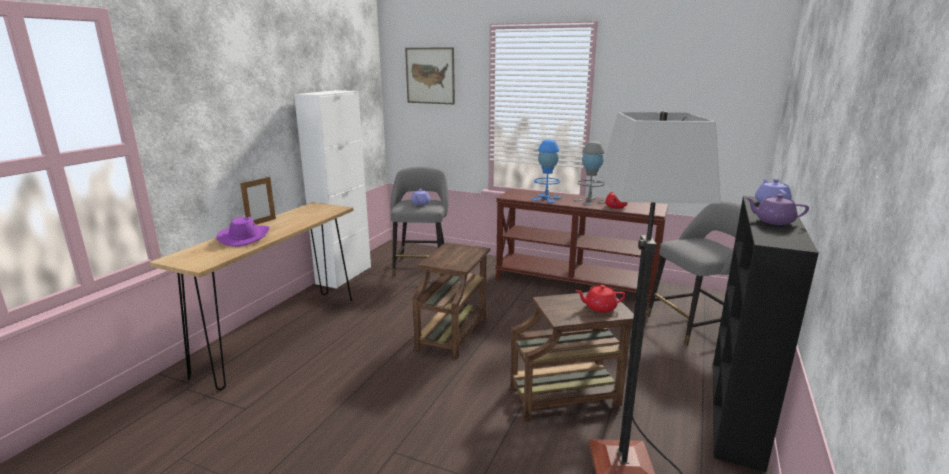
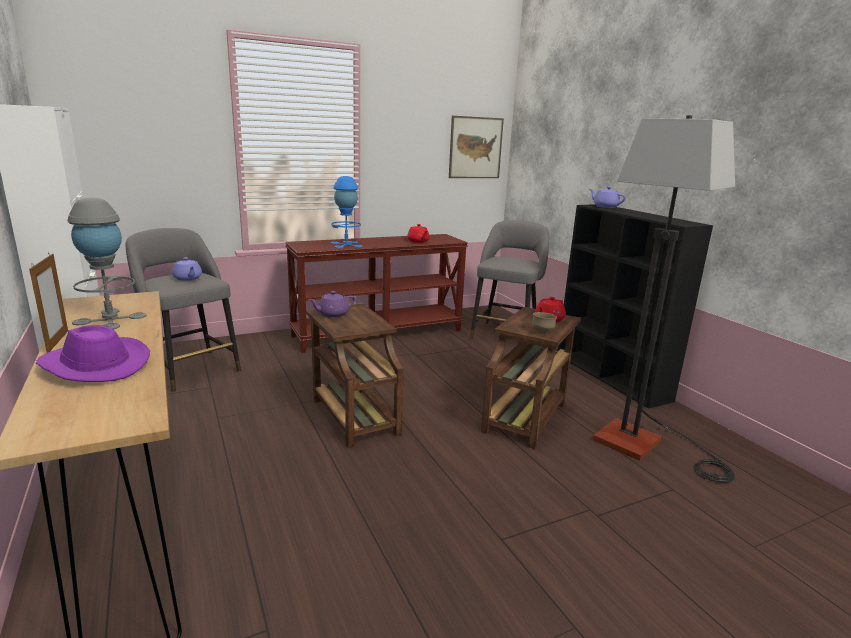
camera: 50 degrees left, 0 degrees up
(430, 76) = (133, 95): picture -> picture (475, 148)
(563, 314) = (542, 332): none -> brown bowl
(589, 201) = (387, 240): grey table lamp -> grey table lamp (110, 319)
(773, 221) = (643, 215): purple teapot -> purple teapot (332, 314)

